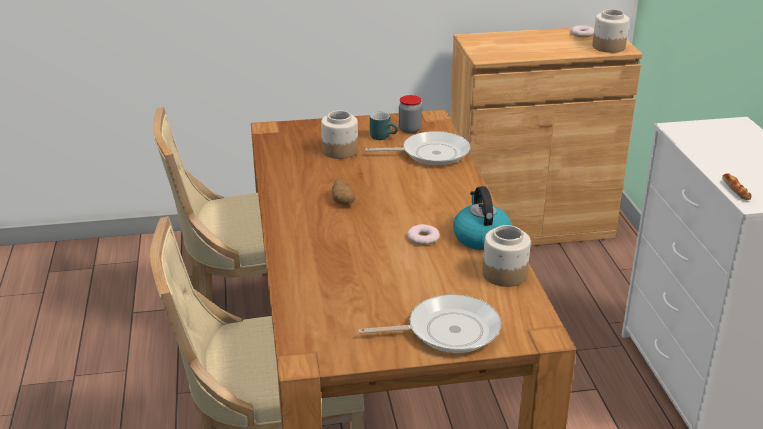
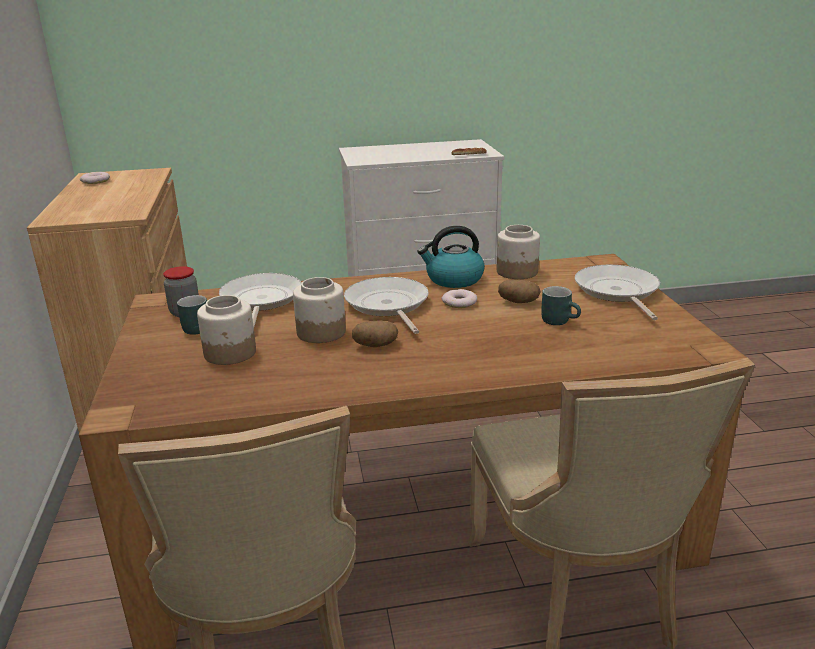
camera: 90 degrees left, 5 degrees down
(377, 286) = (560, 321): none -> turquoise mug
(418, 205) = (388, 305): none -> frying pan
(423, 268) = (518, 302): none -> potato
(609, 47) = (144, 174): jar -> jar (321, 332)

